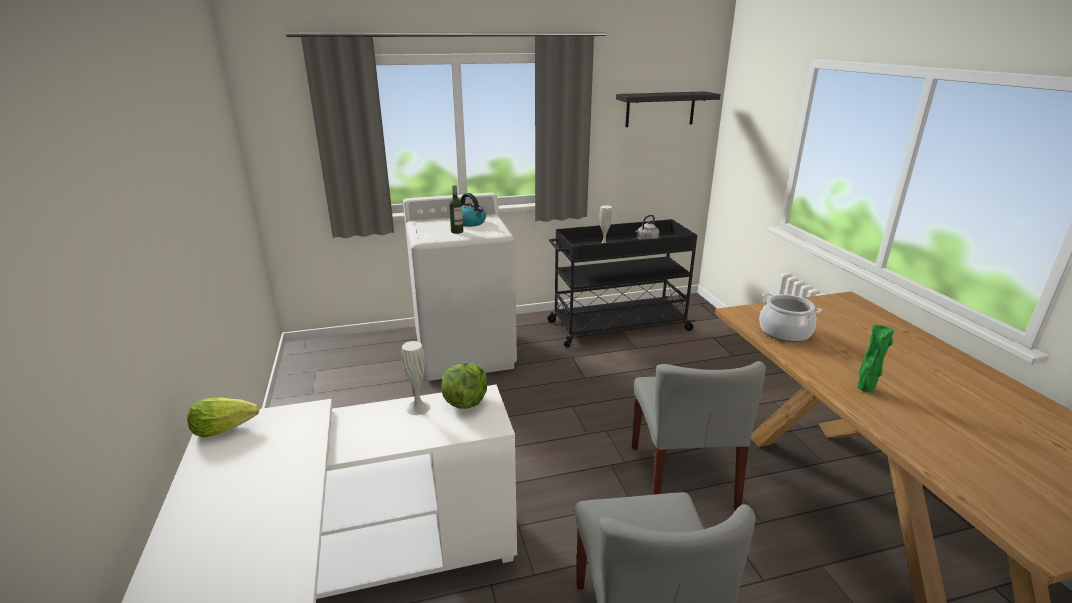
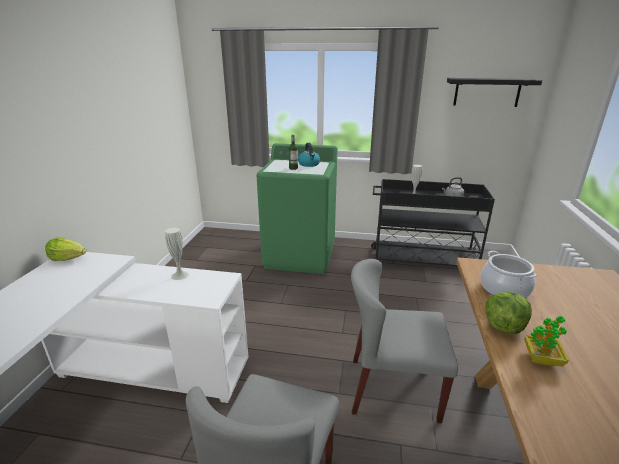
camera: 25 degrees right, 0 degrees up
(465, 352) = (300, 256): white washing machine -> green washing machine
(465, 401) = (210, 279): lettuce -> lettuce (503, 326)
(682, 477) = (392, 389): grey chair -> grey chair turned 75 degrees clockwise
(865, 388) = (541, 359): green vase -> potted plant

